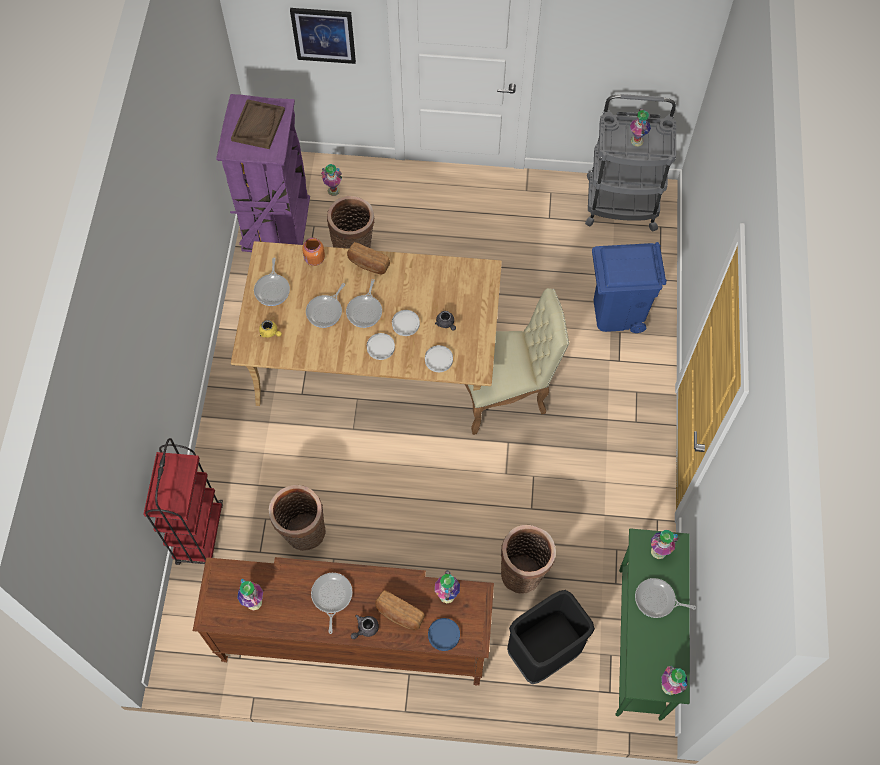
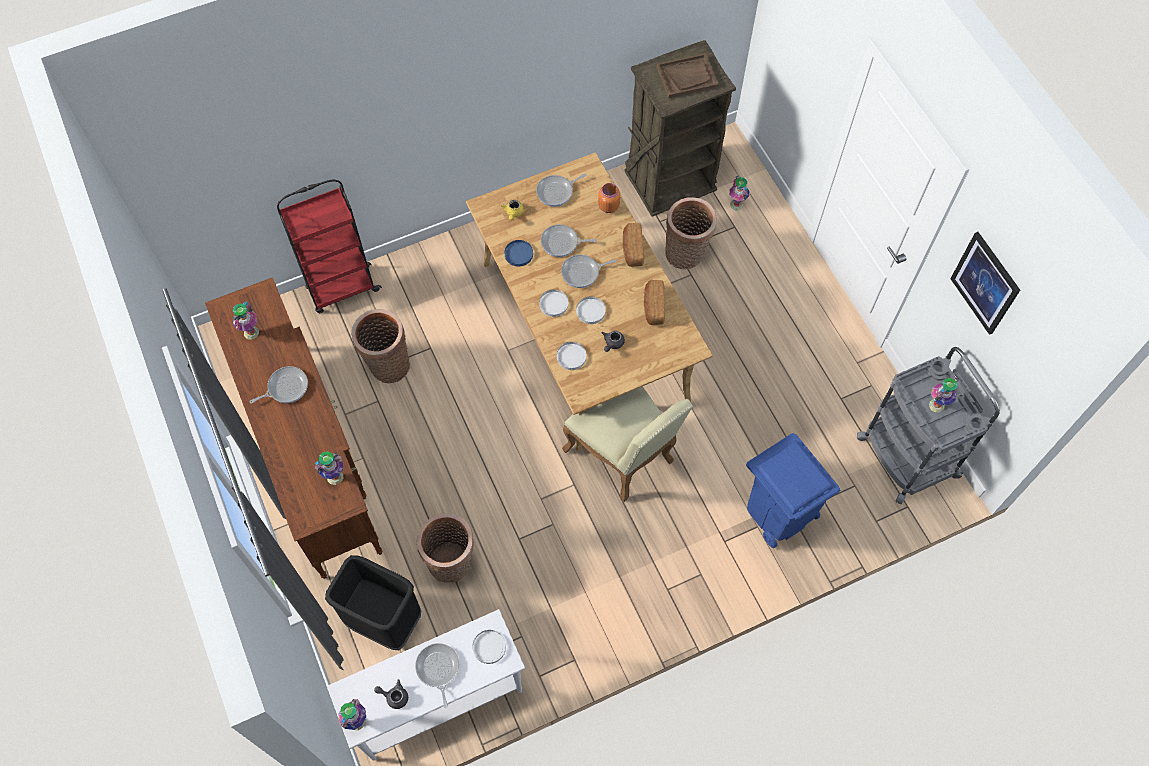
camera: 60 degrees right, 0 degrees up
(276, 223) = (671, 180): purple bookcase -> brown bookcase
(323, 35) = (809, 65): picture -> picture (985, 283)
(365, 629) = (270, 428): grey teapot -> grey teapot (394, 696)
(399, 614) = (297, 448): bread -> bread (653, 307)
(443, 635) = (296, 493): blue plate -> blue plate (518, 254)
(641, 643) = (438, 705): green console table -> white console table
(658, 551) = (489, 647): vase -> white plate

